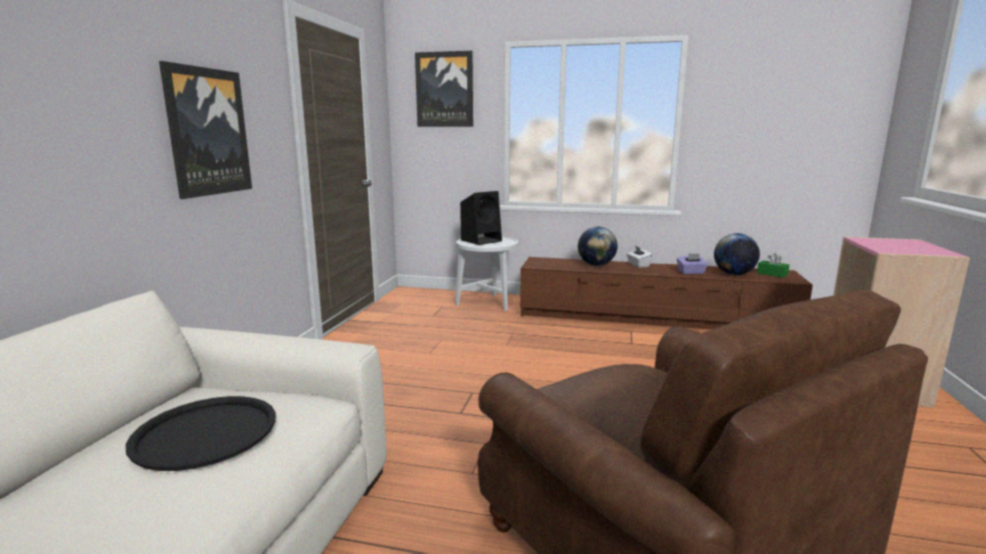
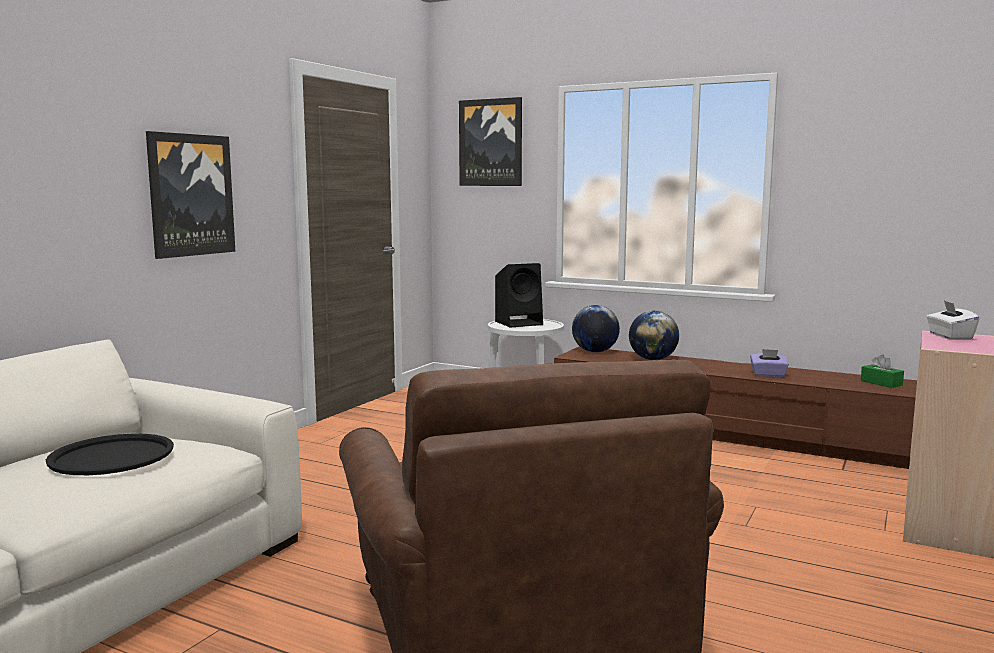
camera: 15 degrees right, 5 degrees down
(638, 265) = (708, 362): white tissue box -> white tissue box (949, 336)
(734, 274) = (825, 380): globe -> globe (595, 352)

